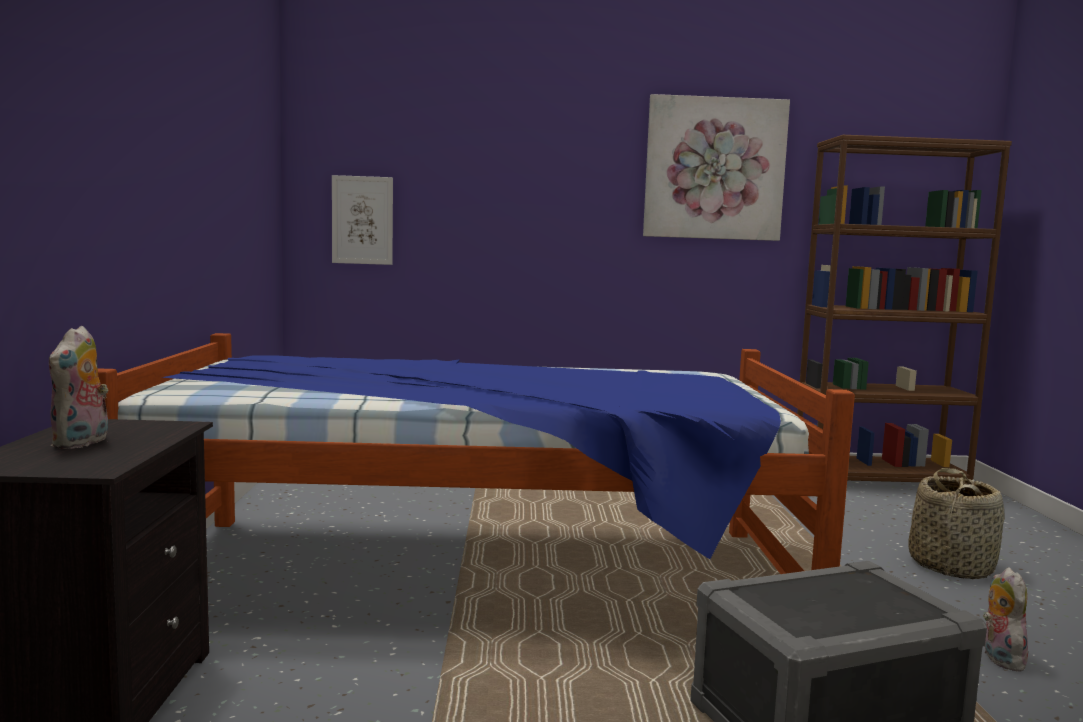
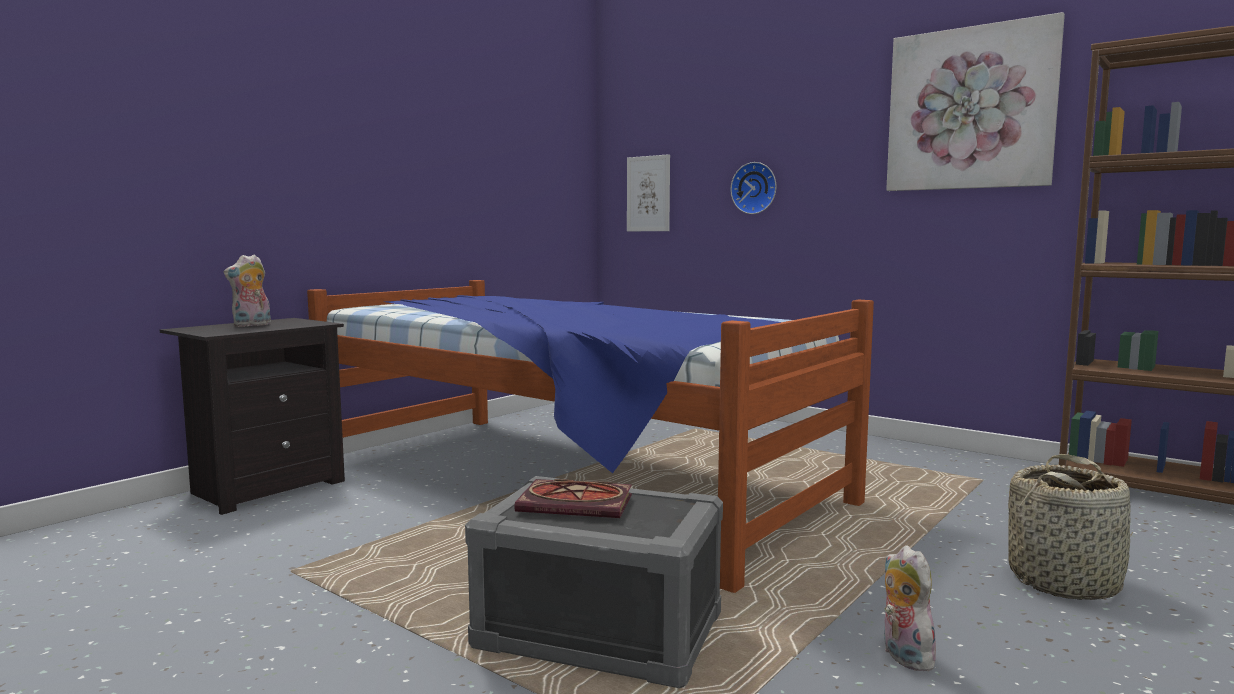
camera: 40 degrees right, 0 degrees up
(502, 223) = (755, 188): none -> wall clock
(812, 601) = (578, 503): none -> book
(999, 658) = (903, 656): plush toy -> plush toy turned 60 degrees counterclockwise

